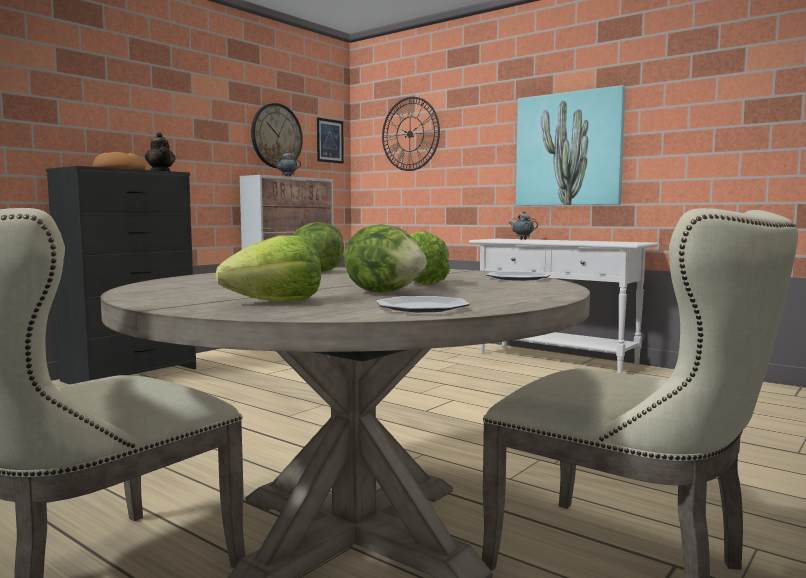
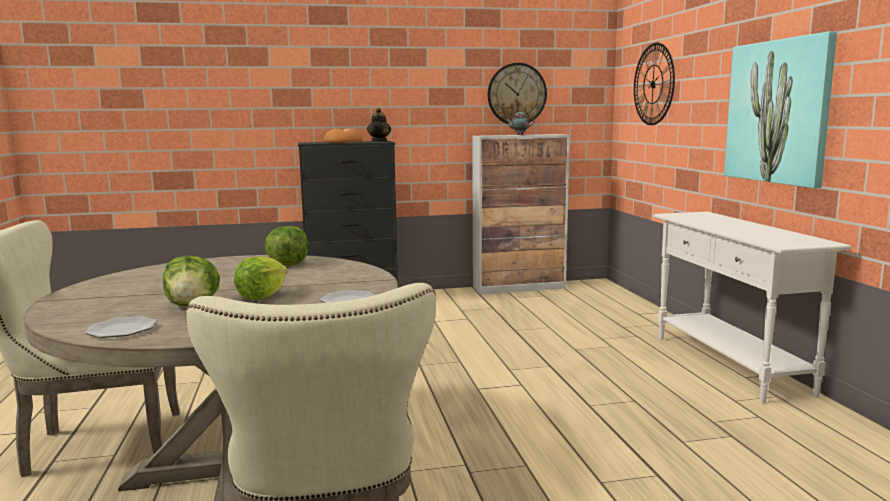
camera: 40 degrees right, 5 degrees up
(277, 302) = (104, 305): lettuce -> none
(330, 141) = (584, 92): picture -> none
(522, 239) = (713, 218): teapot -> none

